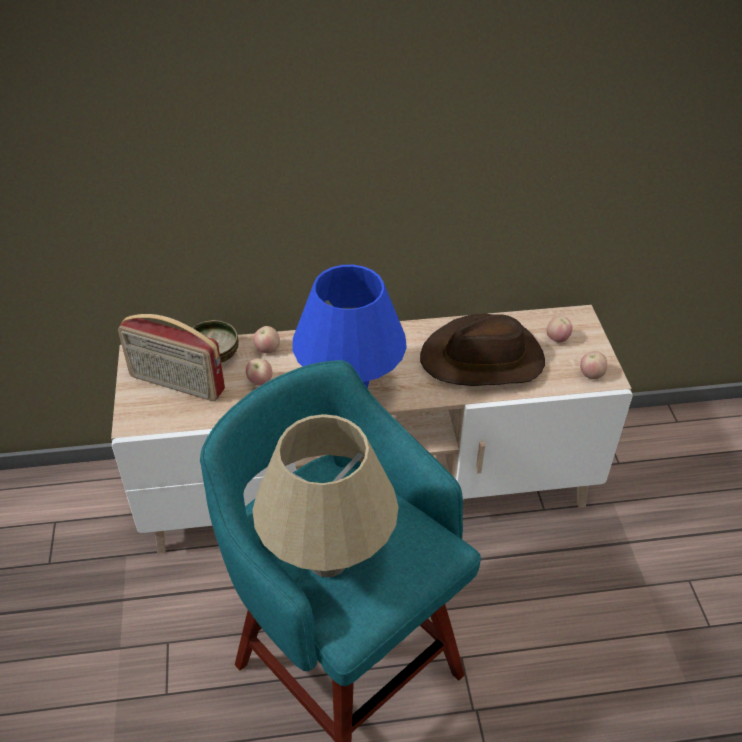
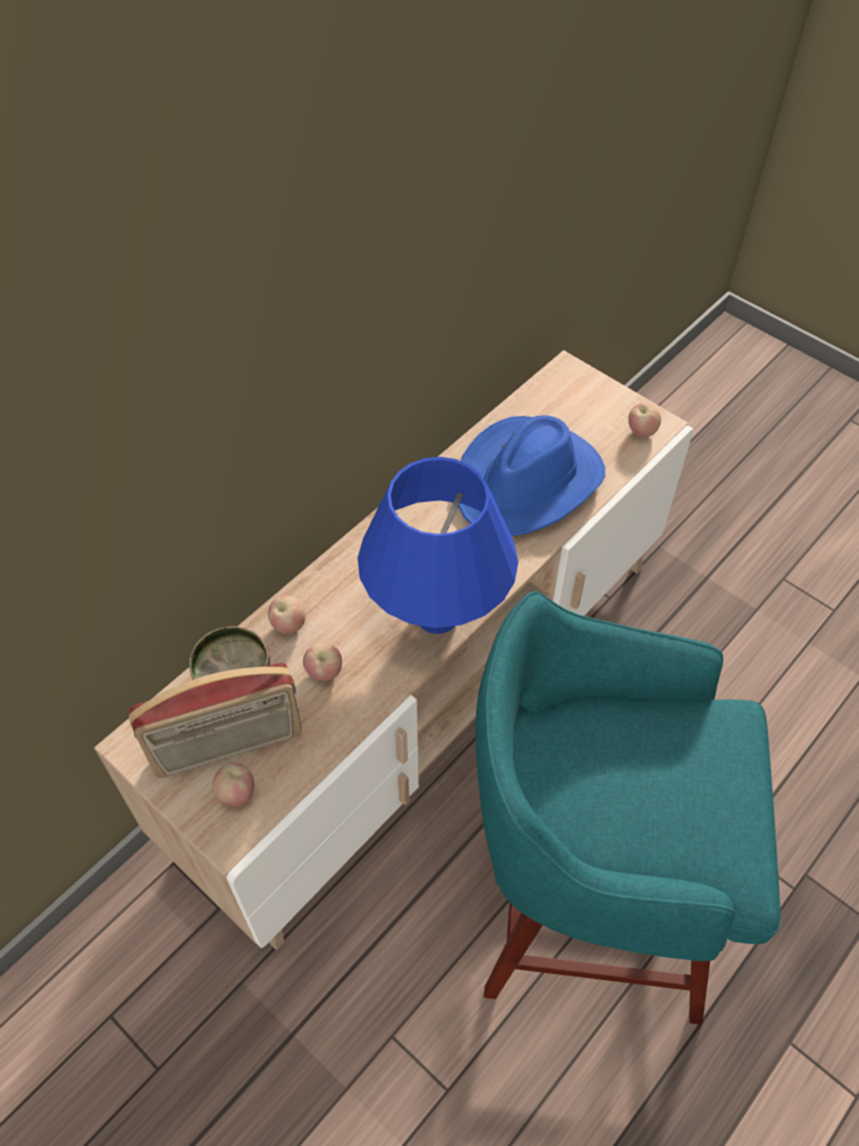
camera: 40 degrees left, 10 degrees up
(327, 560) = (656, 826): beige table lamp -> none
(483, 359) = (528, 482): brown hat -> blue hat
(557, 339) = (572, 411): apple -> apple (237, 794)

